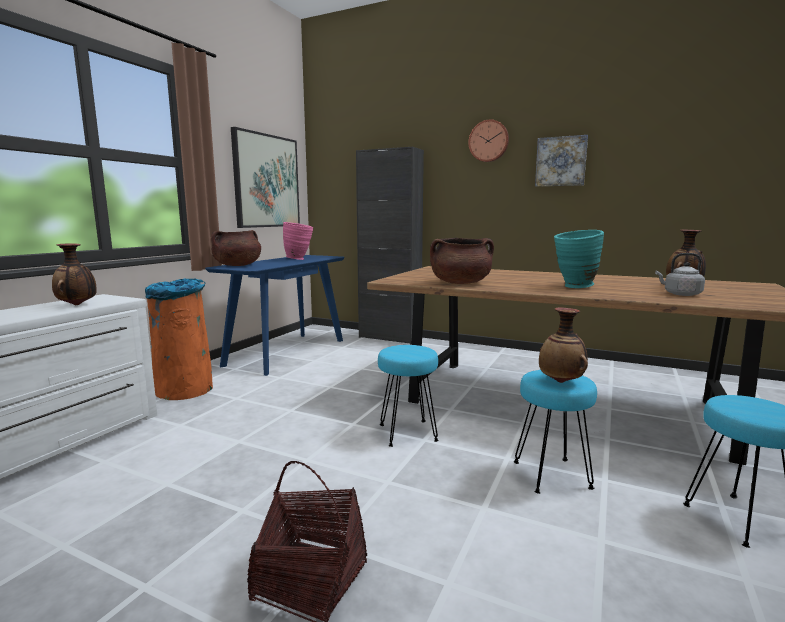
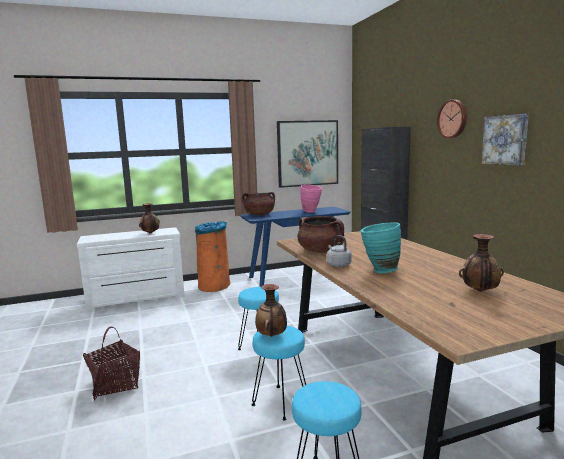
camera: 45 degrees right, 0 degrees up
(680, 294) = (428, 297): grey kettle -> grey kettle (338, 264)

